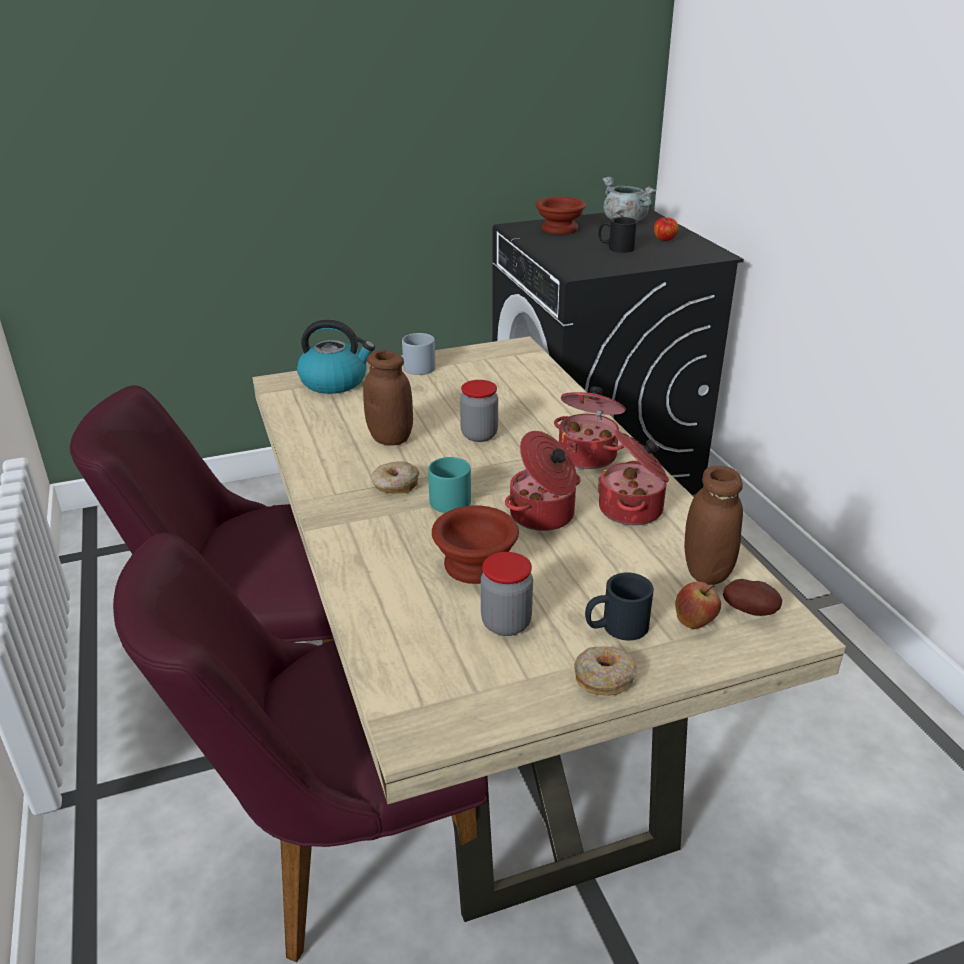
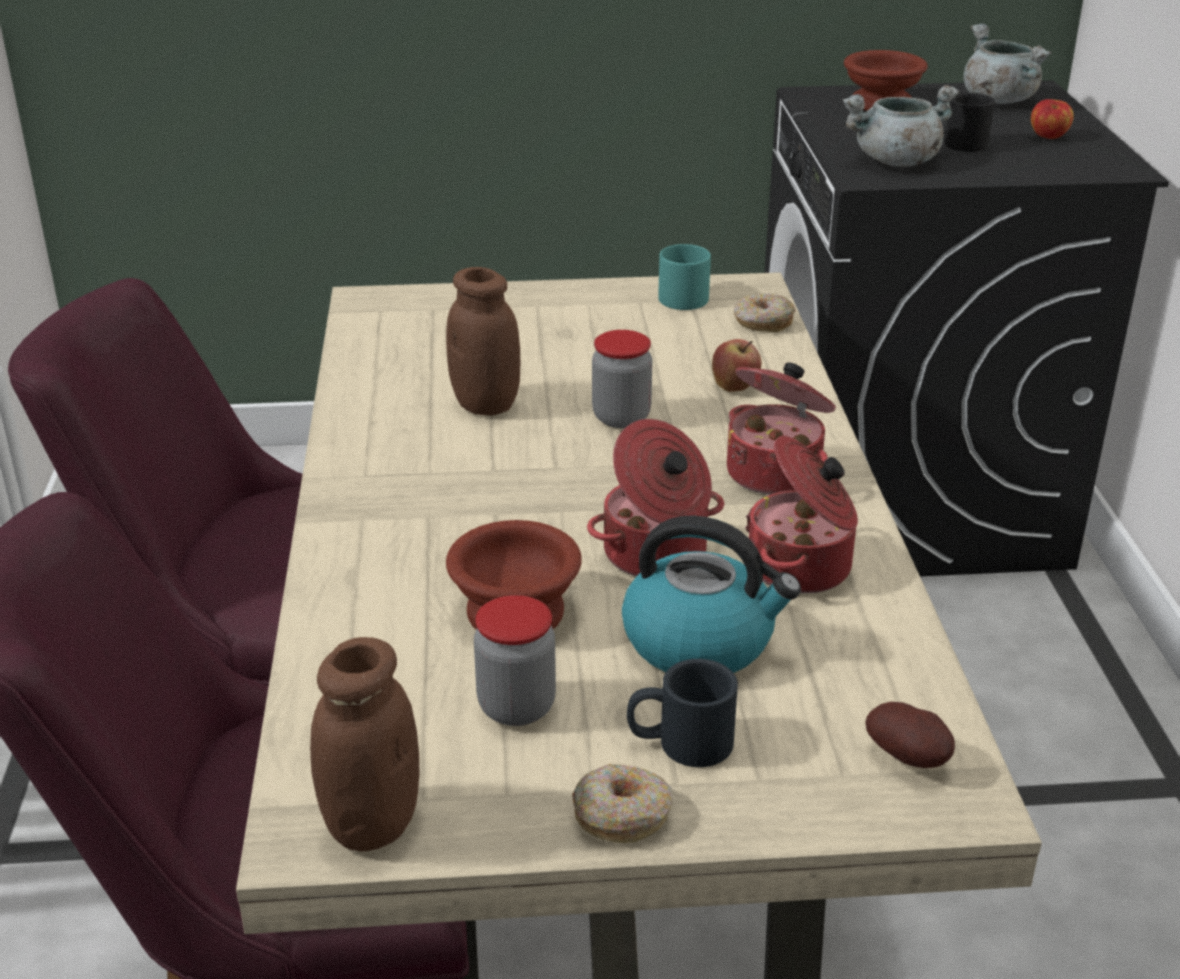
camera: 15 degrees right, 0 degrees up
(335, 381) = (447, 308): kettle -> kettle (701, 642)
(395, 485) = (457, 475): donut -> donut (762, 322)
(419, 365) = (584, 299): grey mug -> none
(451, 497) = (531, 506): turquoise mug -> turquoise mug (686, 296)
(588, 262) = (896, 162): none -> grey cooking pot
(695, 622) = (809, 759): apple -> apple (735, 388)
(707, 572) = (871, 684): brown jar -> brown jar (372, 824)

